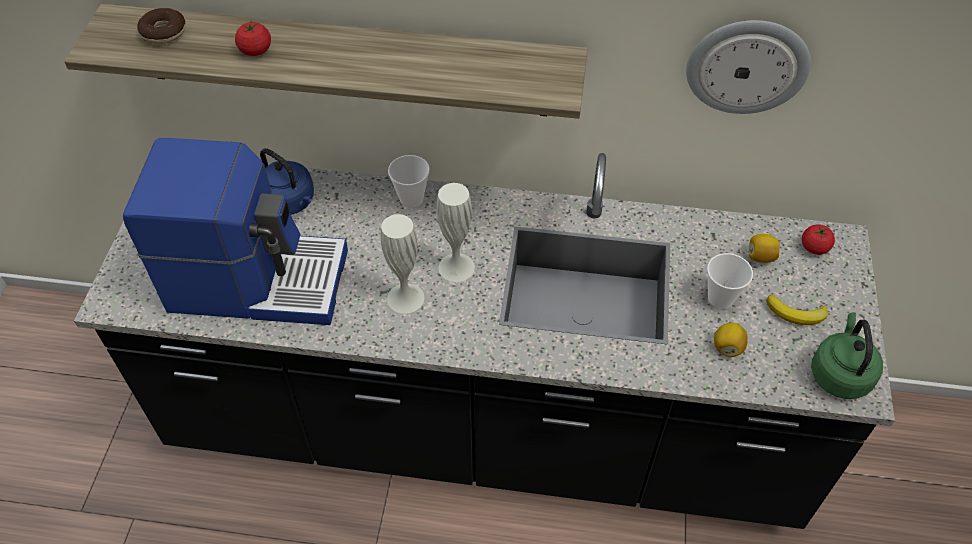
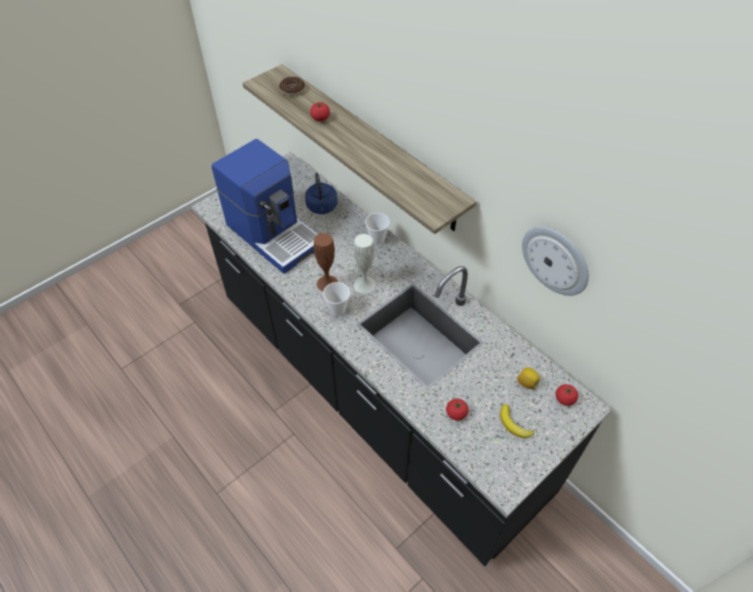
camera: 40 degrees right, 0 degrees up
(405, 298) = (327, 283): white vase -> brown vase
(720, 298) = (480, 388): cup -> cup (337, 309)
(727, 347) = (456, 413): lemon -> tomato
(839, 373) = (503, 470): green kettle -> none

